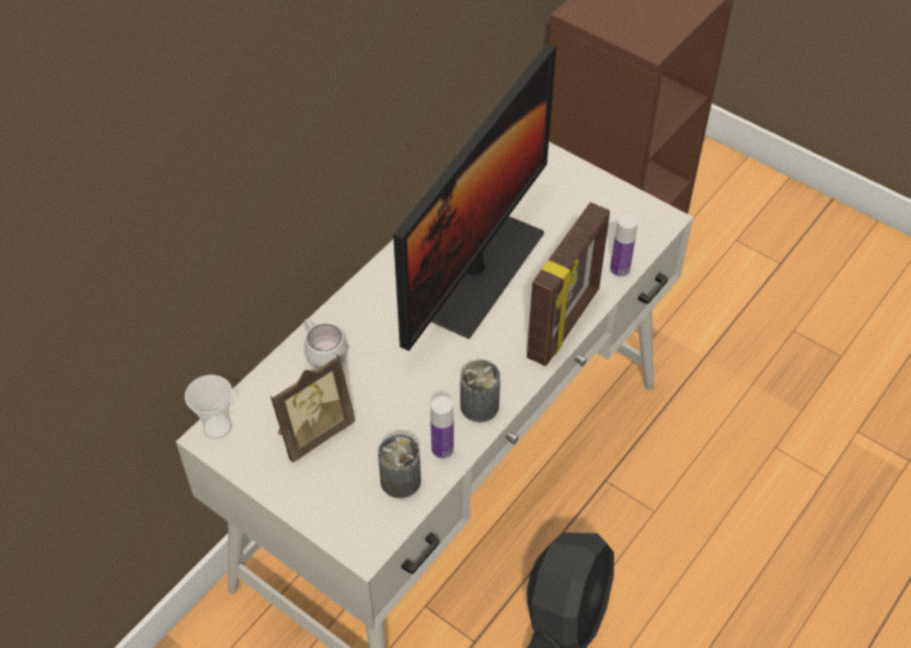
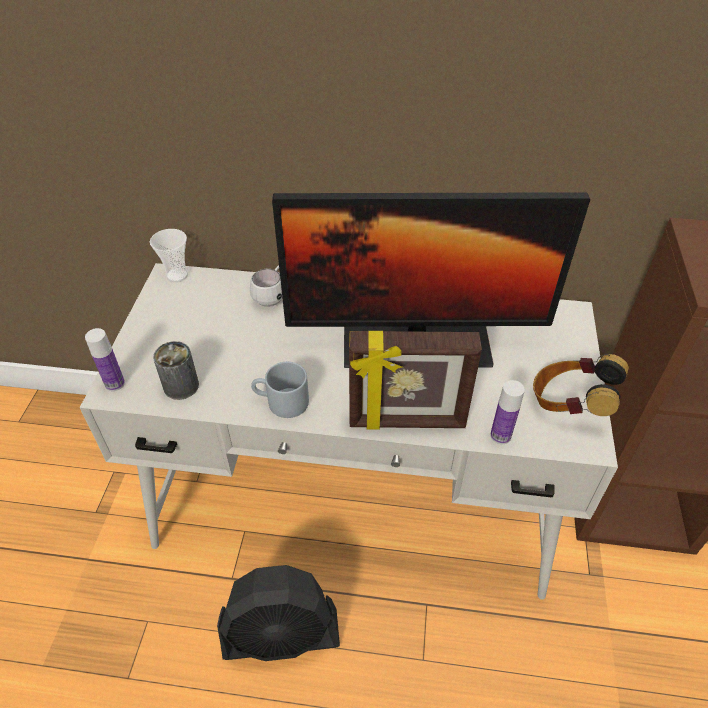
camera: 60 degrees right, 5 degrees down
(313, 432) = (199, 321): picture frame -> none
(442, 449) = (224, 398): bottle -> bottle (115, 384)
(479, 406) = (281, 402): can -> grey mug
(616, 207) = (569, 403): none -> headphones

